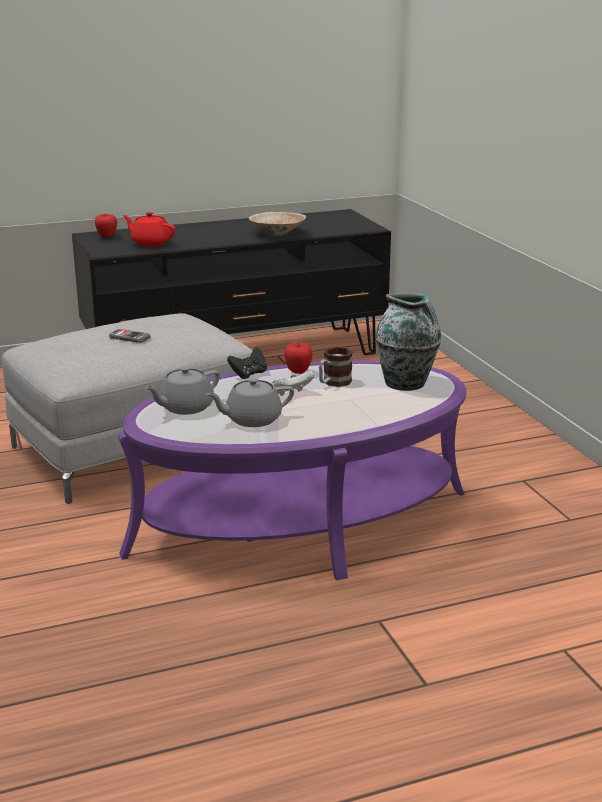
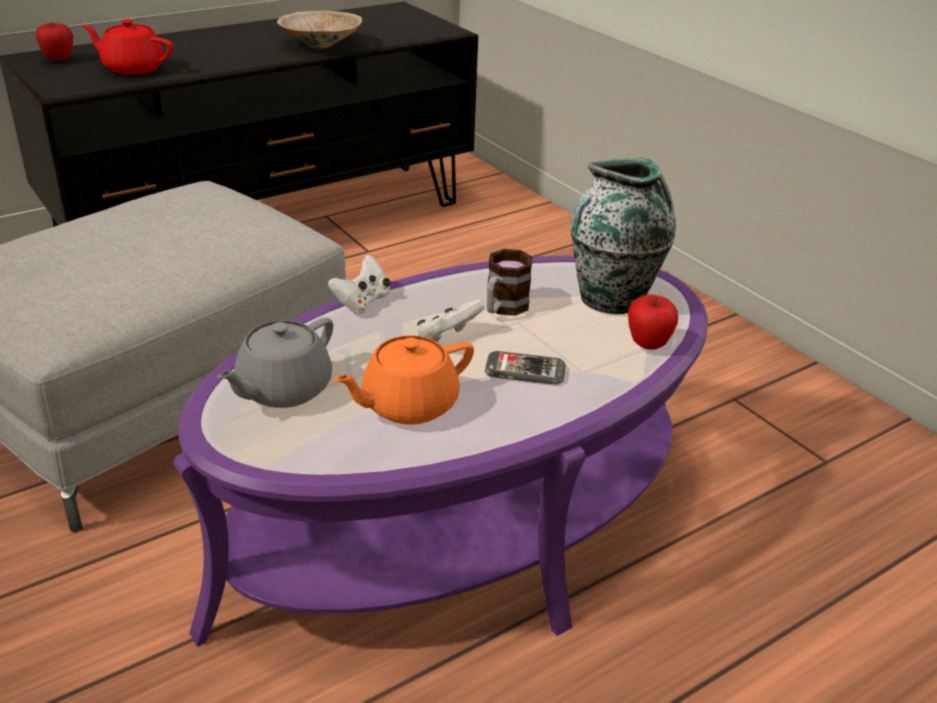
camera: 15 degrees left, 10 degrees up
(129, 337) = (138, 241): phone -> phone (525, 370)
(249, 374) = (362, 302): black game controller -> white game controller
(252, 419) = (407, 405): grey teapot -> orange teapot
(298, 372) = (438, 290): apple -> apple (648, 345)

